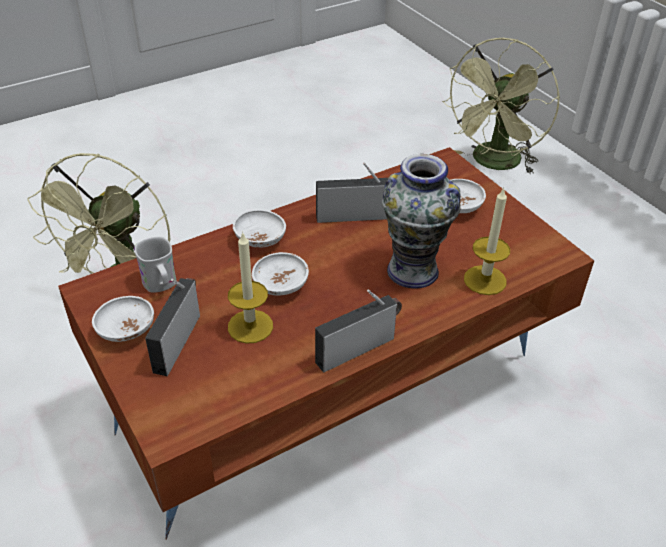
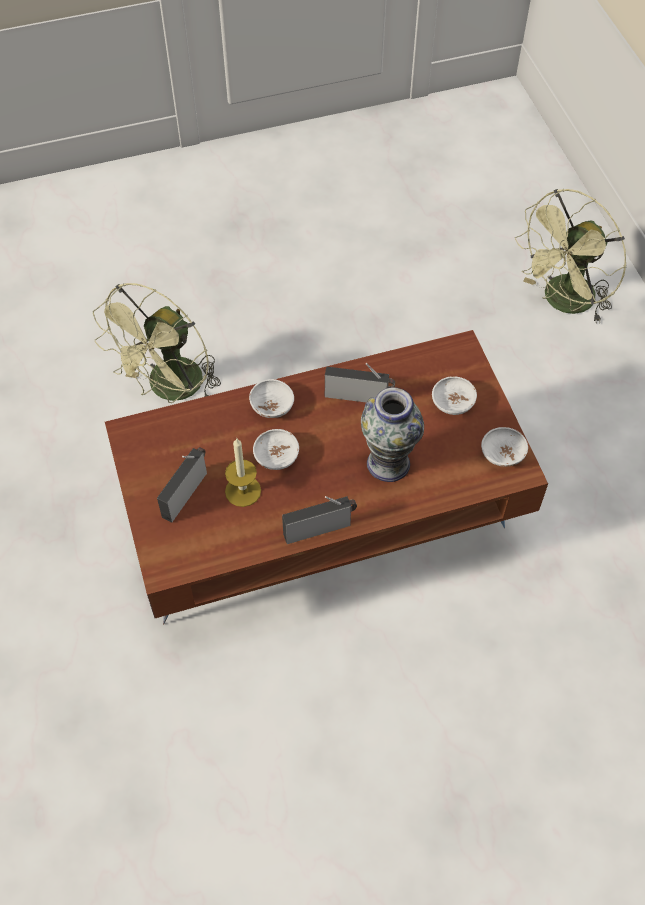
camera: 15 degrees right, 15 degrees up
(126, 331) = (149, 475): white bowl -> white bowl (502, 454)
(161, 285) = (183, 437): white mug -> none
(485, 280) = (445, 485): candle -> none

